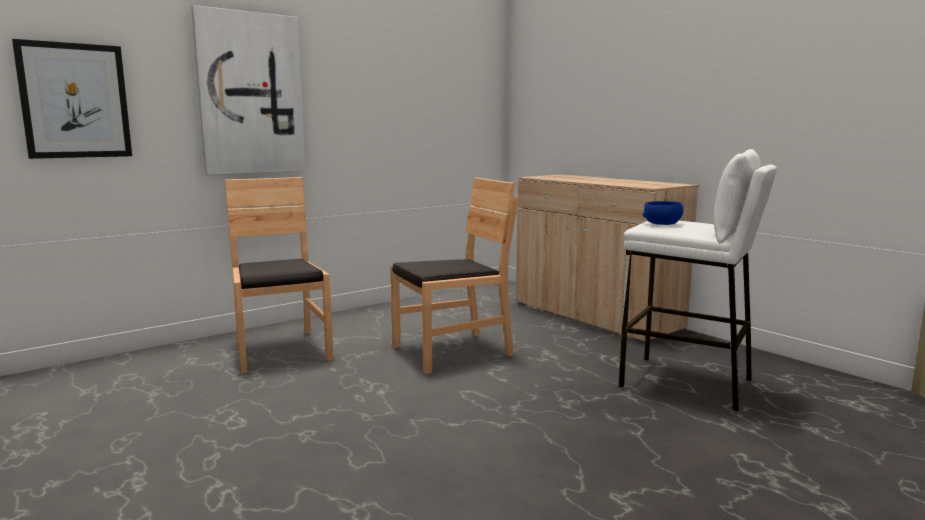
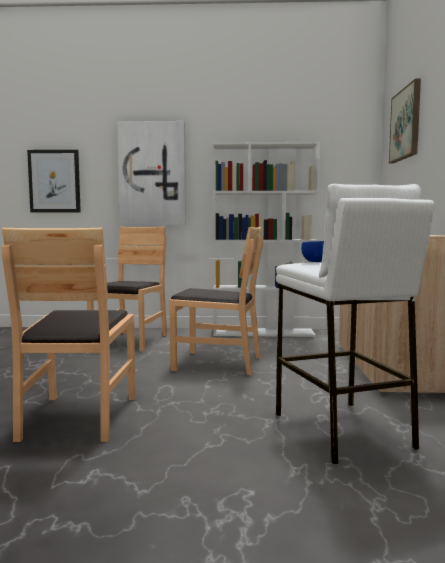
camera: 40 degrees right, 5 degrees down
(413, 304) = (264, 333): none -> white bookcase
(465, 457) = (78, 417): none -> brown chair
(569, 57) = (406, 124): none -> picture

